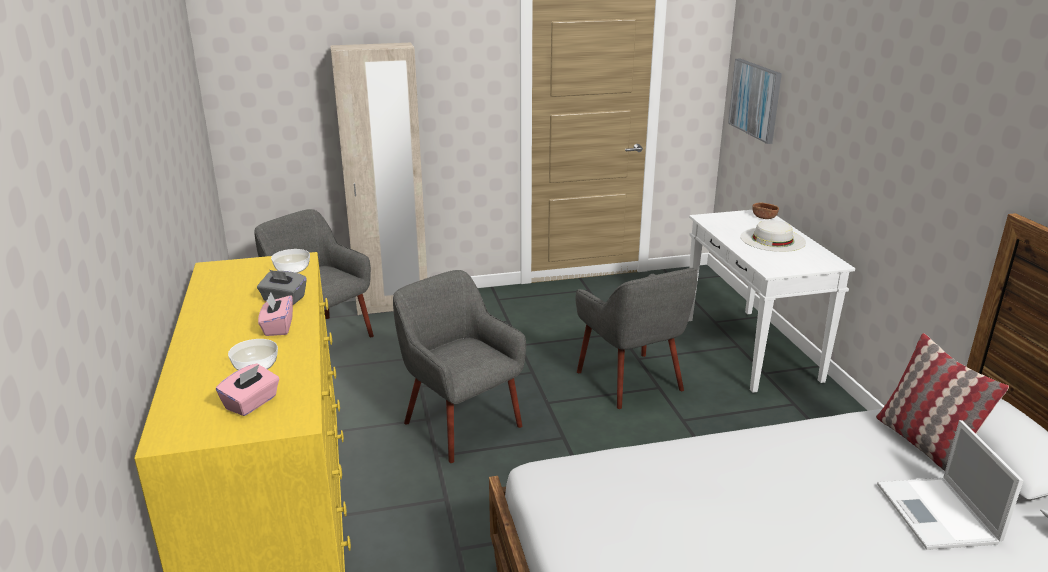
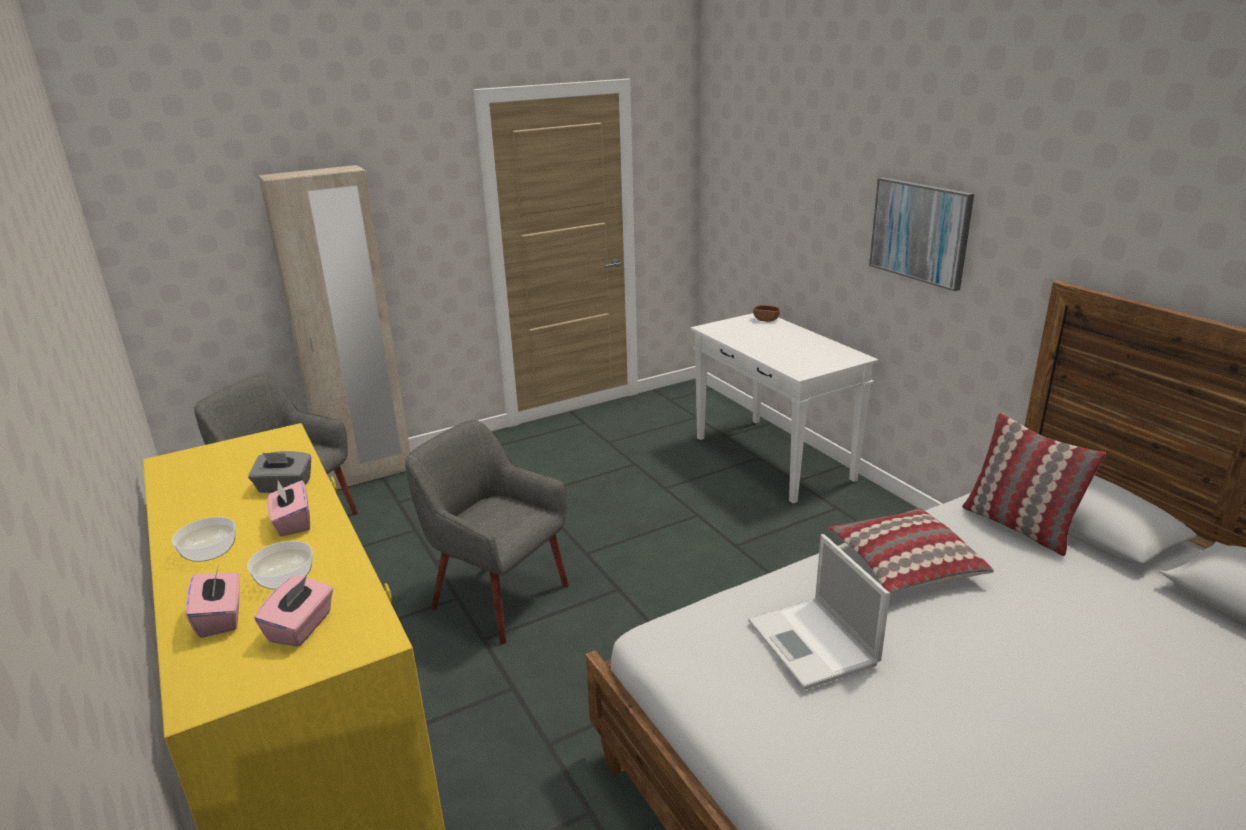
camera: 15 degrees left, 0 degrees up
(201, 386) = (221, 618): none -> pink tissue box
(291, 269) = (278, 448): bowl -> bowl (208, 551)
(631, 381) = (666, 513): grey armchair -> none
(755, 99) = (735, 199): picture -> picture (920, 231)
(772, 239) = (786, 341): white hat -> none
(791, 457) = (904, 564): none -> pillow
(938, 514) = (1068, 596): laptop -> laptop (814, 644)

